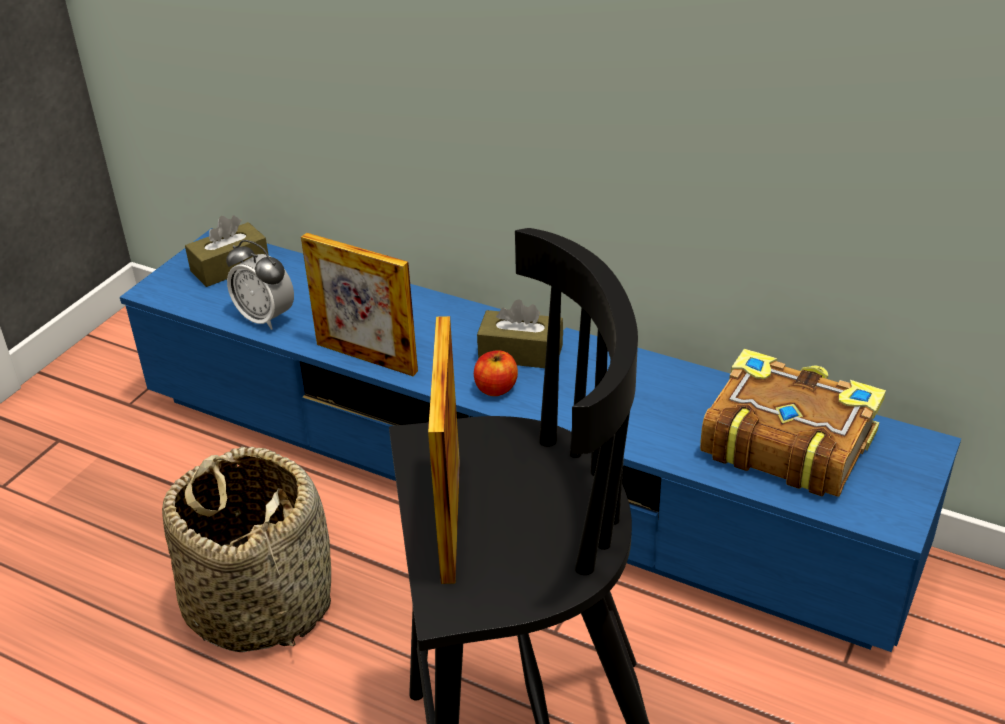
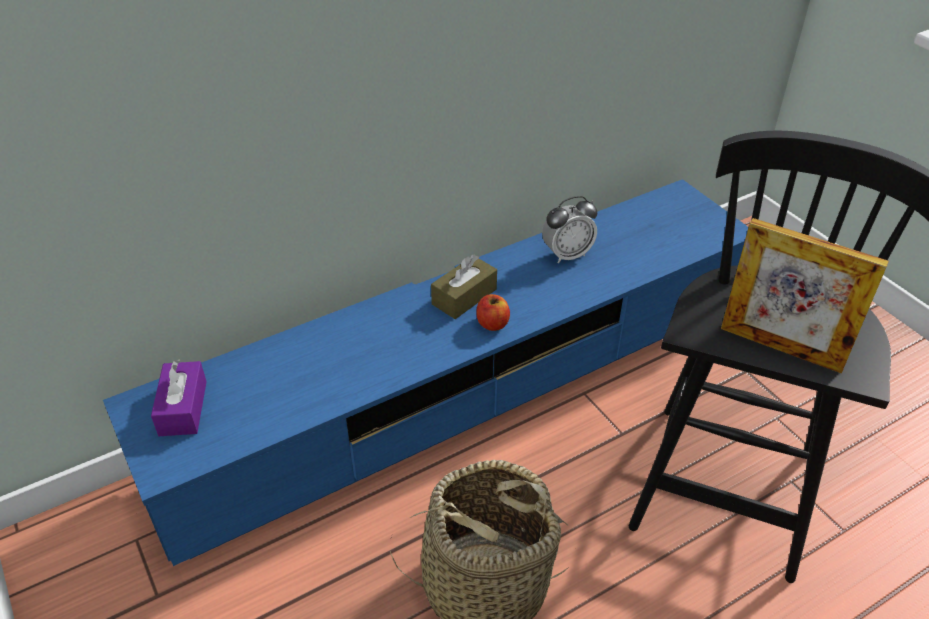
camera: 60 degrees left, 5 degrees up
(230, 267) = (183, 408): brown tissue box -> purple tissue box
(265, 318) = (285, 411): alarm clock -> alarm clock (567, 254)
(366, 357) = (396, 373): picture frame -> none
(786, 441) = (641, 234): book -> none

